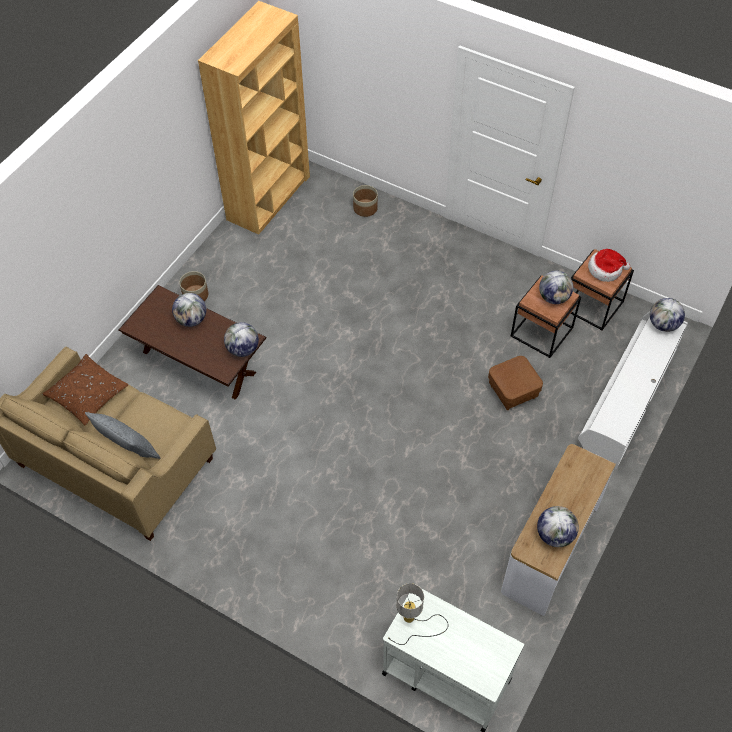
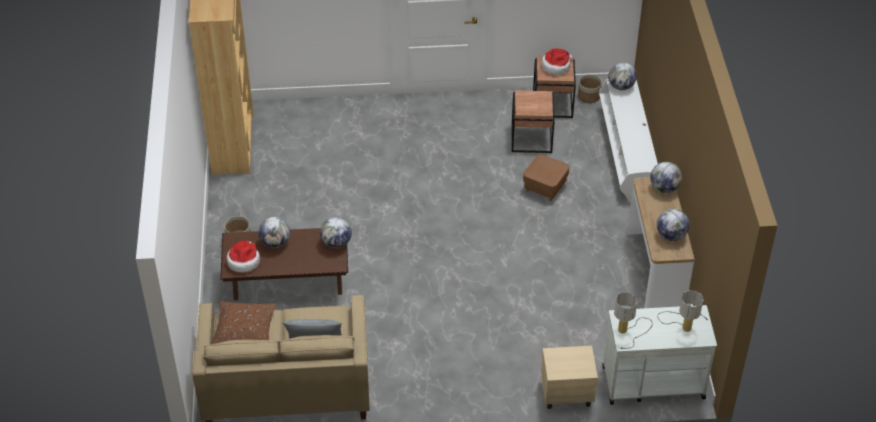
camera: 35 degrees left, 10 degrees down
(150, 323) = (244, 261): none -> hat
(349, 633) = (566, 394): none -> beige nightstand
(365, 208) = (321, 115): planter -> planter (588, 96)
(480, 651) = (683, 323): none -> table lamp
(553, 297) = (536, 101): globe -> globe (664, 188)

